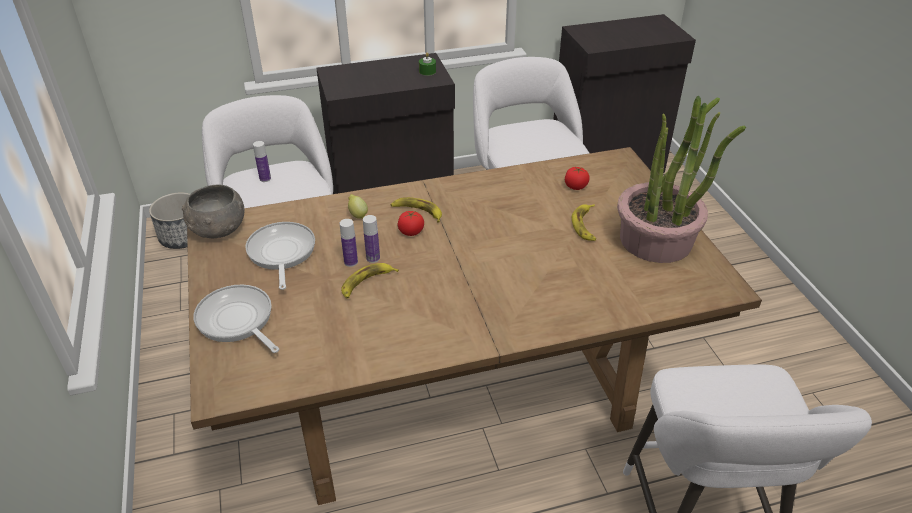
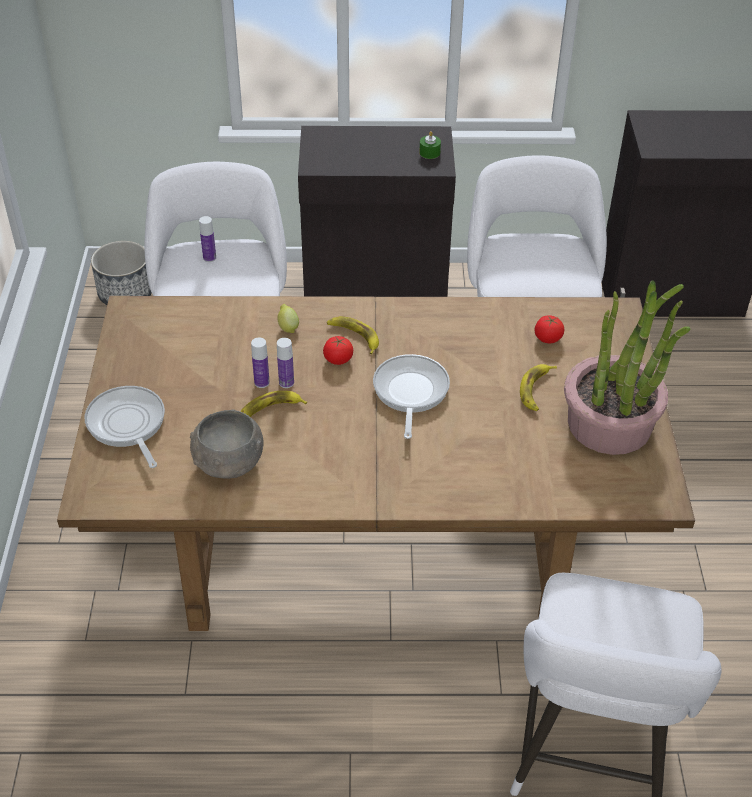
camera: 15 degrees right, 5 degrees up
(217, 229) = (136, 316): grey bowl -> grey bowl (228, 463)
(281, 253) = (193, 358): frying pan -> frying pan (410, 392)

